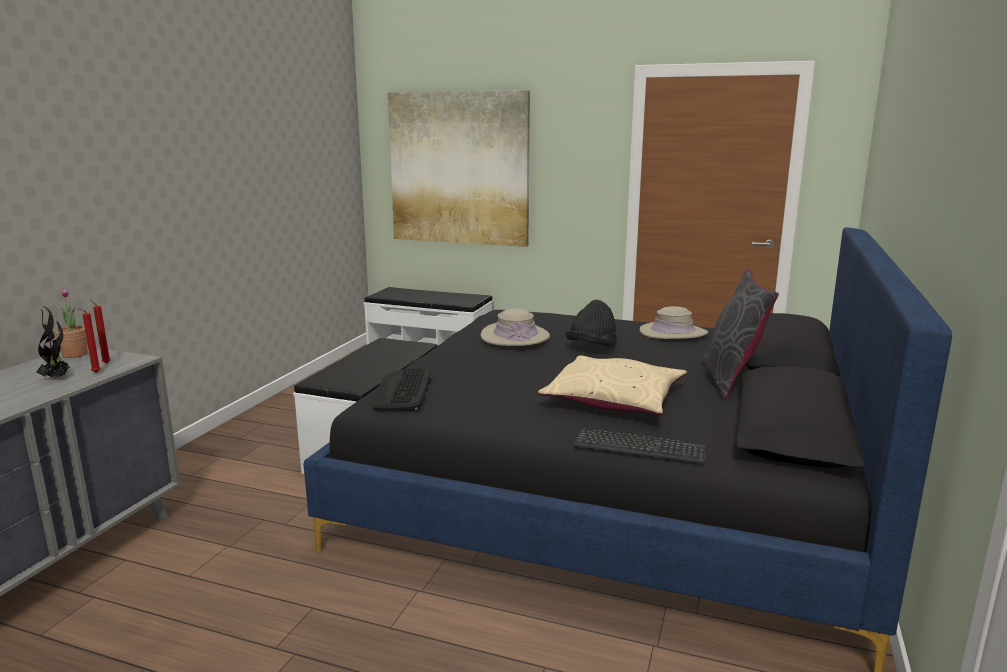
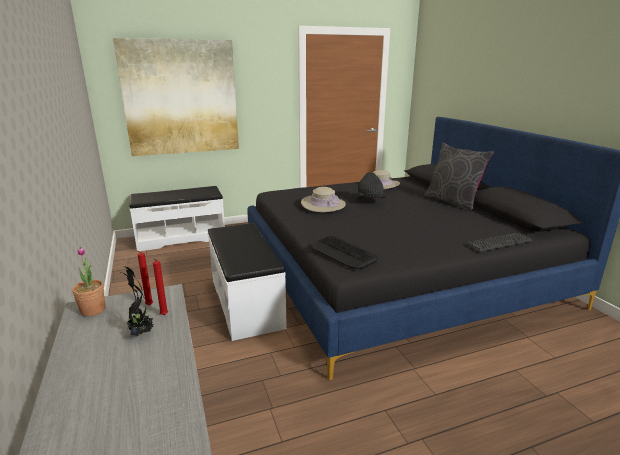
camera: 40 degrees left, 5 degrees up
(614, 399) = (438, 224): beige pillow -> none

